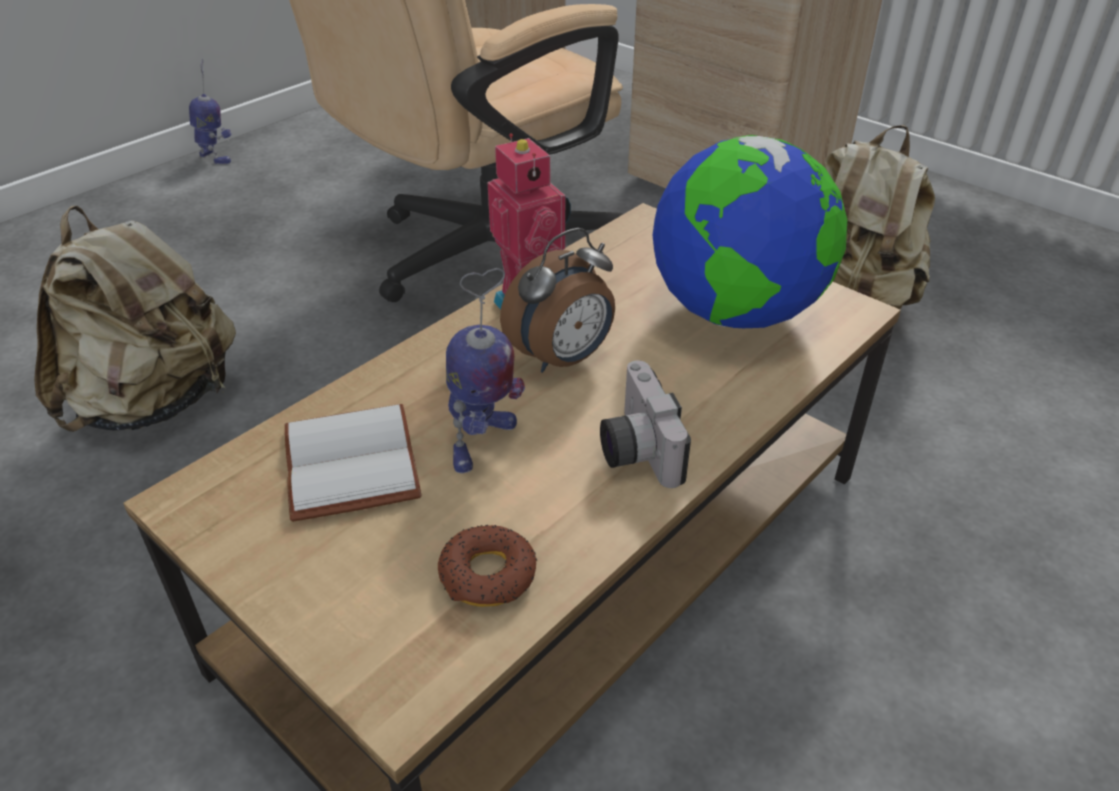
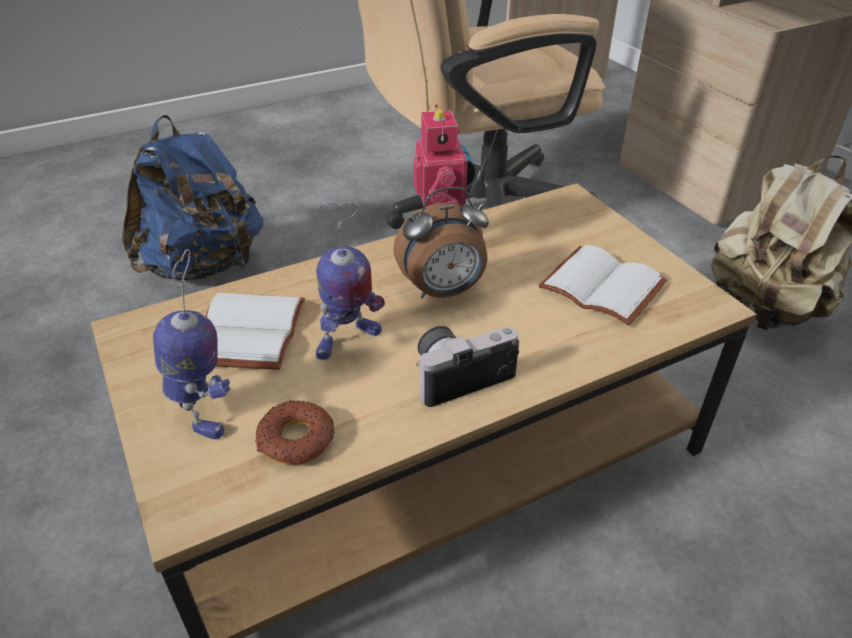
camera: 20 degrees right, 0 degrees up
(157, 402) = (204, 266): beige backpack -> blue backpack
(216, 157) = (319, 102): toy robot -> toy robot (204, 412)
(634, 448) = (459, 374): camera -> camera turned 60 degrees clockwise
(736, 313) = (605, 286): globe -> white book

